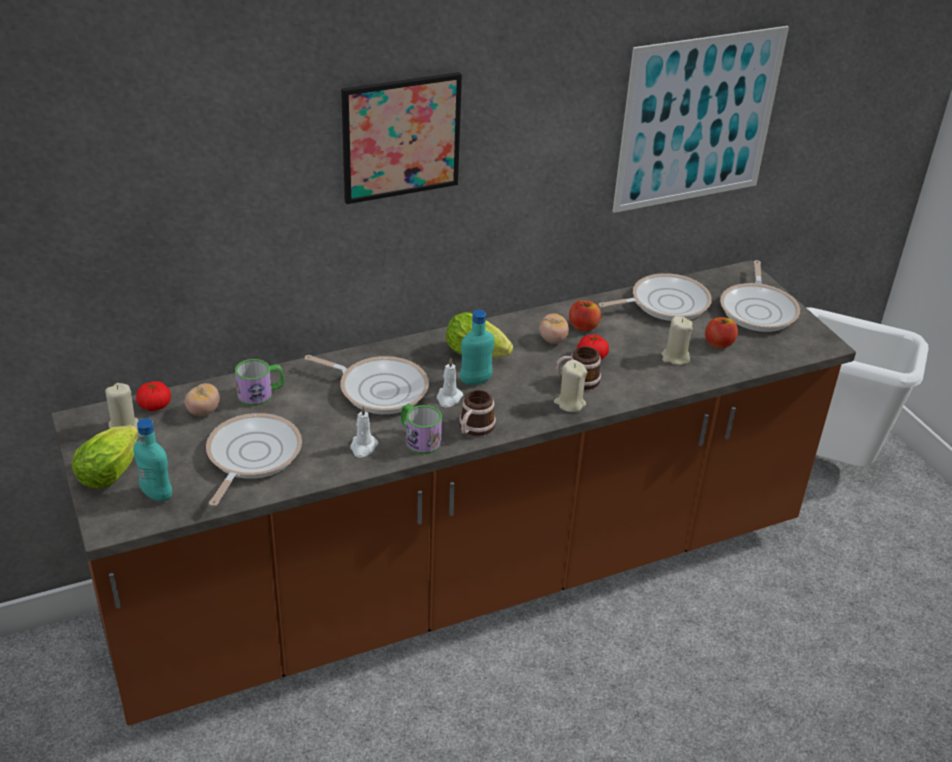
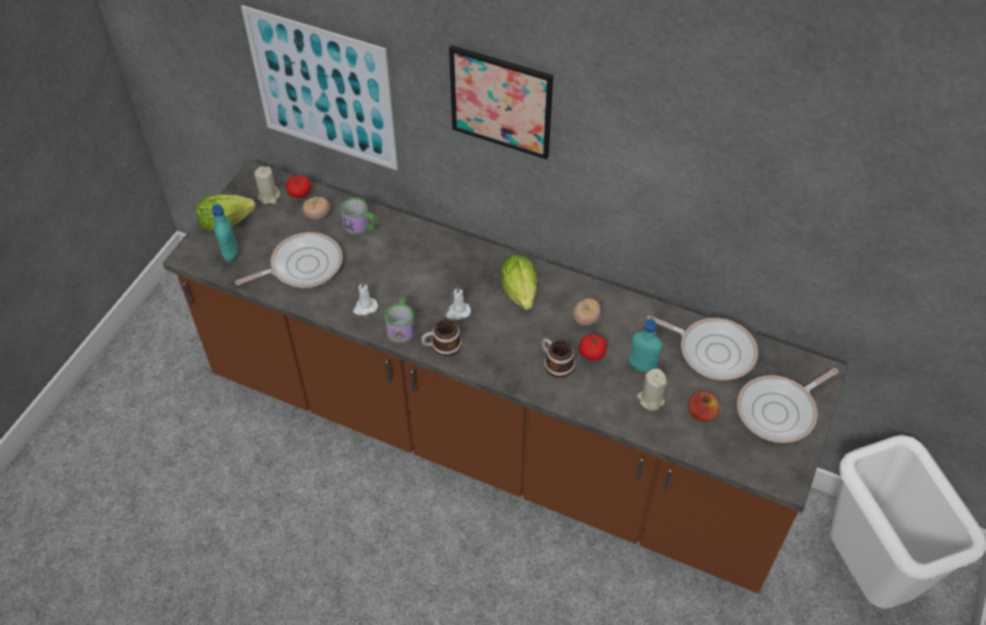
camera: 50 degrees right, 15 degrees up
(379, 389) = (427, 273): frying pan -> none
(475, 381) = (491, 312): turquoise bottle -> turquoise bottle (642, 367)
(569, 403) = (525, 376): beige candle -> none
(583, 326) = (622, 325): apple -> none
(698, 120) = (800, 219): picture -> picture (323, 90)

